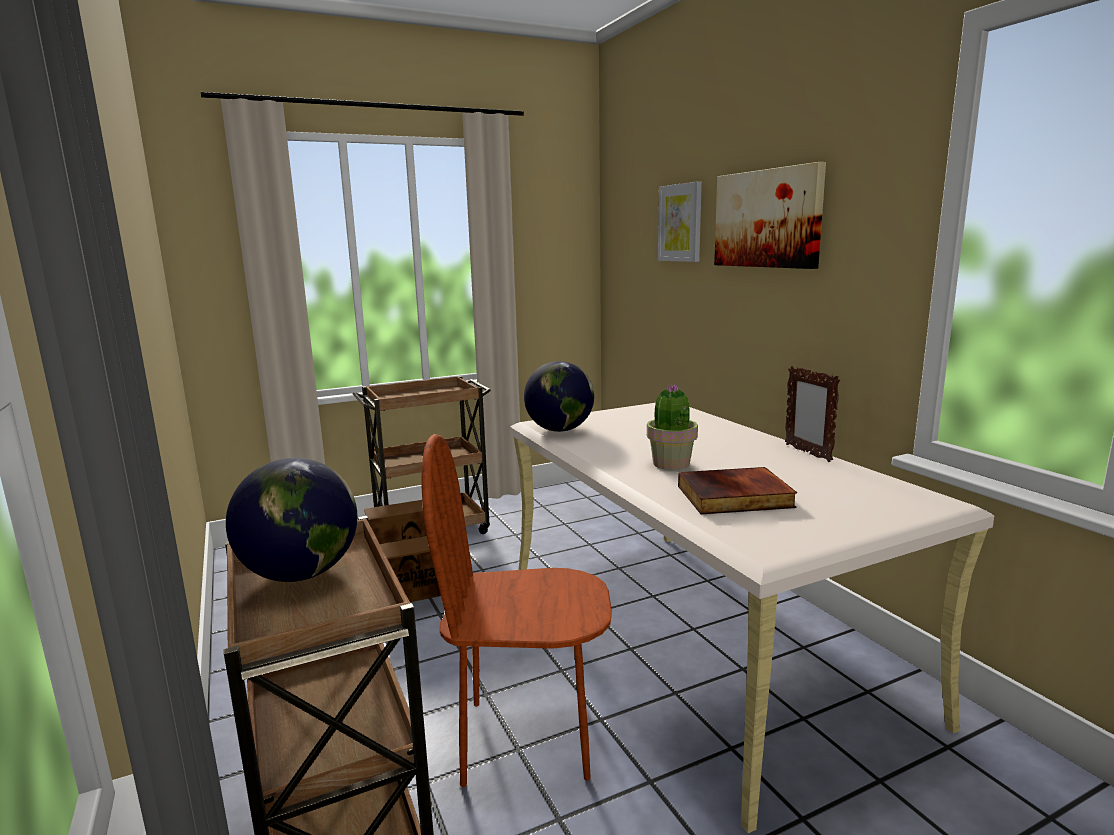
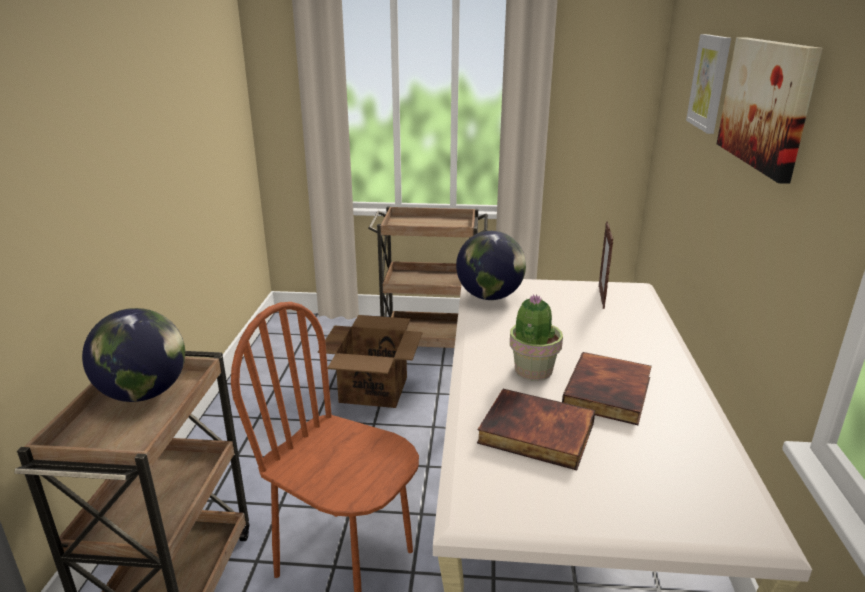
camera: 30 degrees right, 10 degrees up
(746, 462) = (609, 393): none -> book
(807, 453) = (694, 401): picture frame -> picture frame (601, 297)

